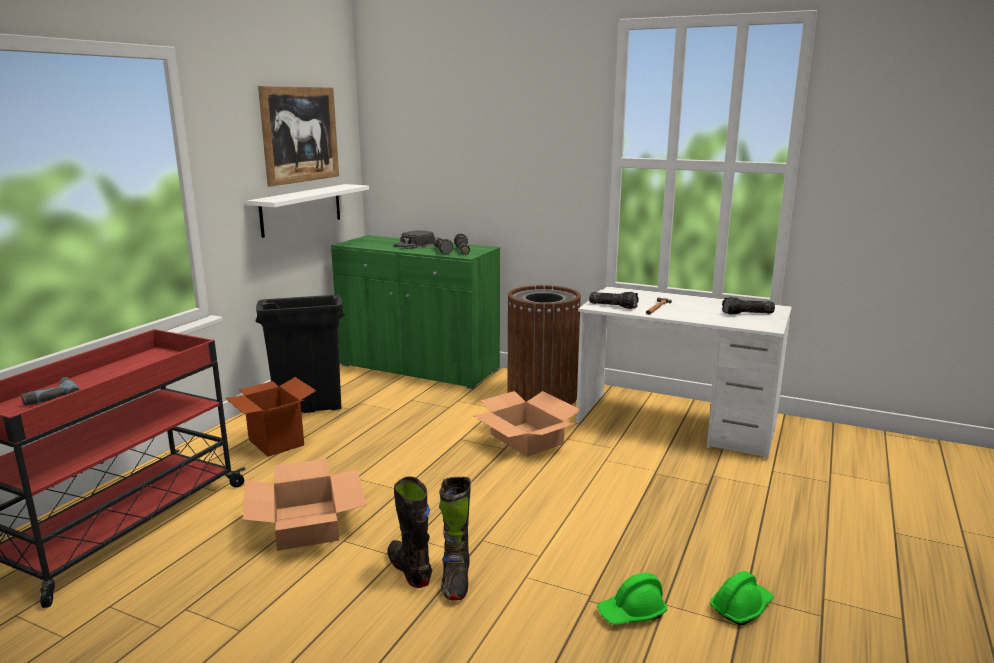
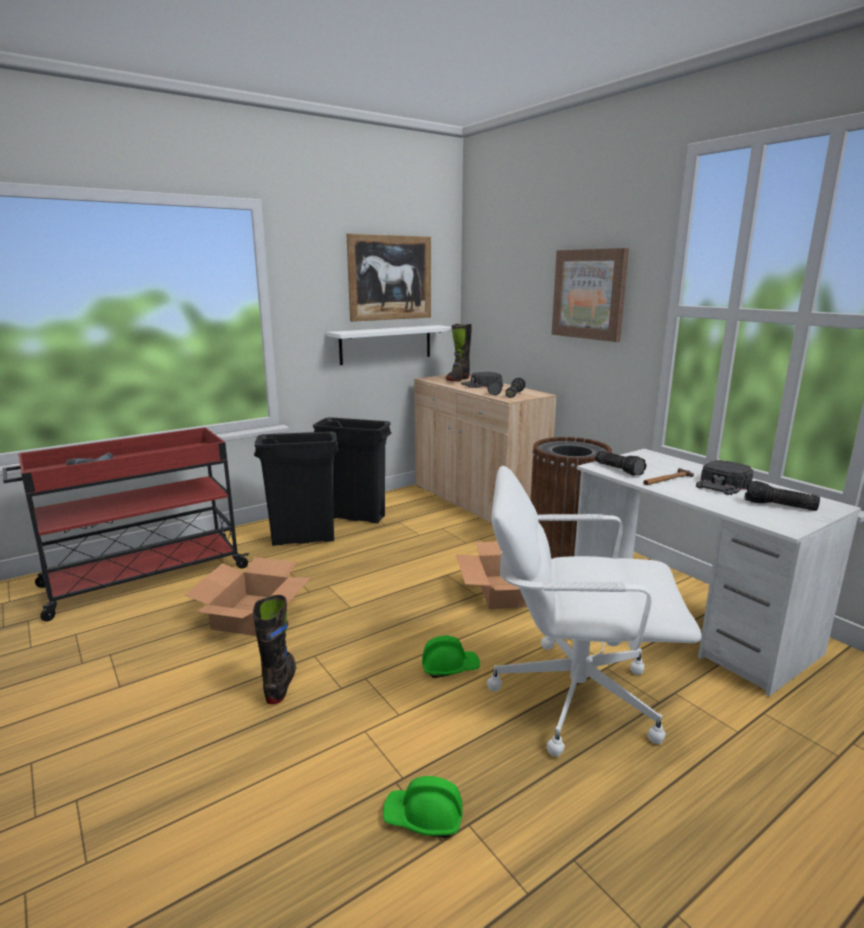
camera: 30 degrees right, 0 degrees up
(276, 442) = (304, 539): cardboard box -> black trash can
(419, 368) = (477, 501): green cabinet -> beige cabinet
(455, 580) = (304, 709): black boot -> black boot (457, 379)
(527, 148) = (589, 294): none -> picture
(651, 499) = (573, 695): none -> white office chair
(696, 305) = (723, 484): none -> black cap
(741, 607) = (553, 871): green hard hat -> green hard hat (449, 667)

